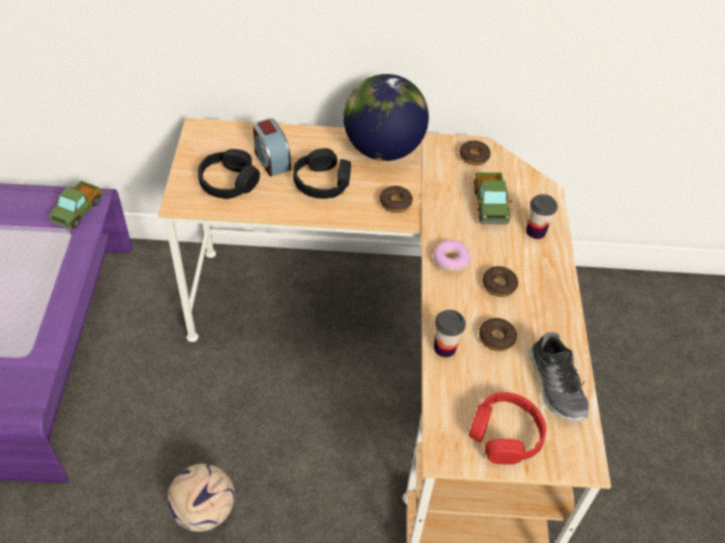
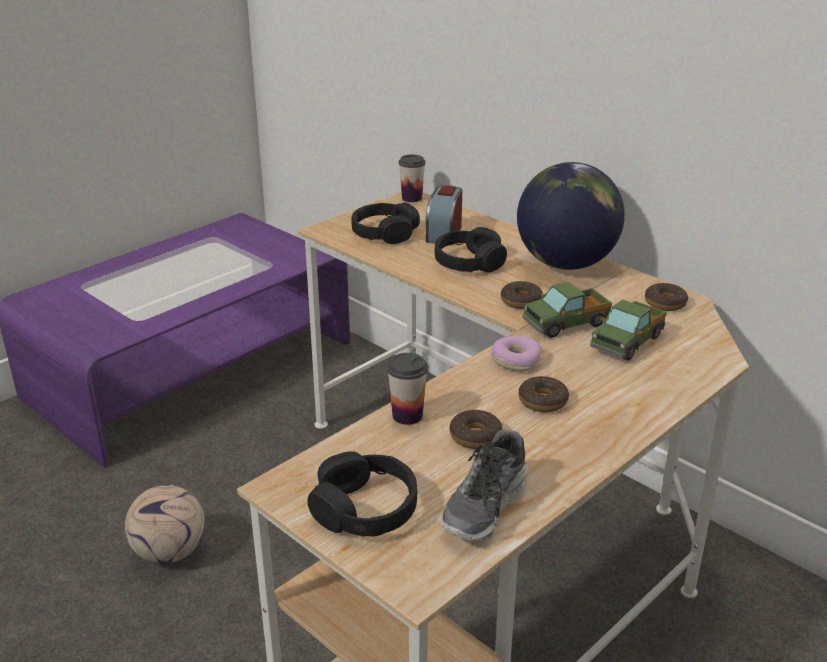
camera: 45 degrees right, 20 degrees down
(78, 211) = (294, 257): toy truck -> toy truck (566, 324)
(505, 434) = (365, 509): red headphones -> black headphones
(535, 231) = (655, 382): cup -> cup (412, 198)

